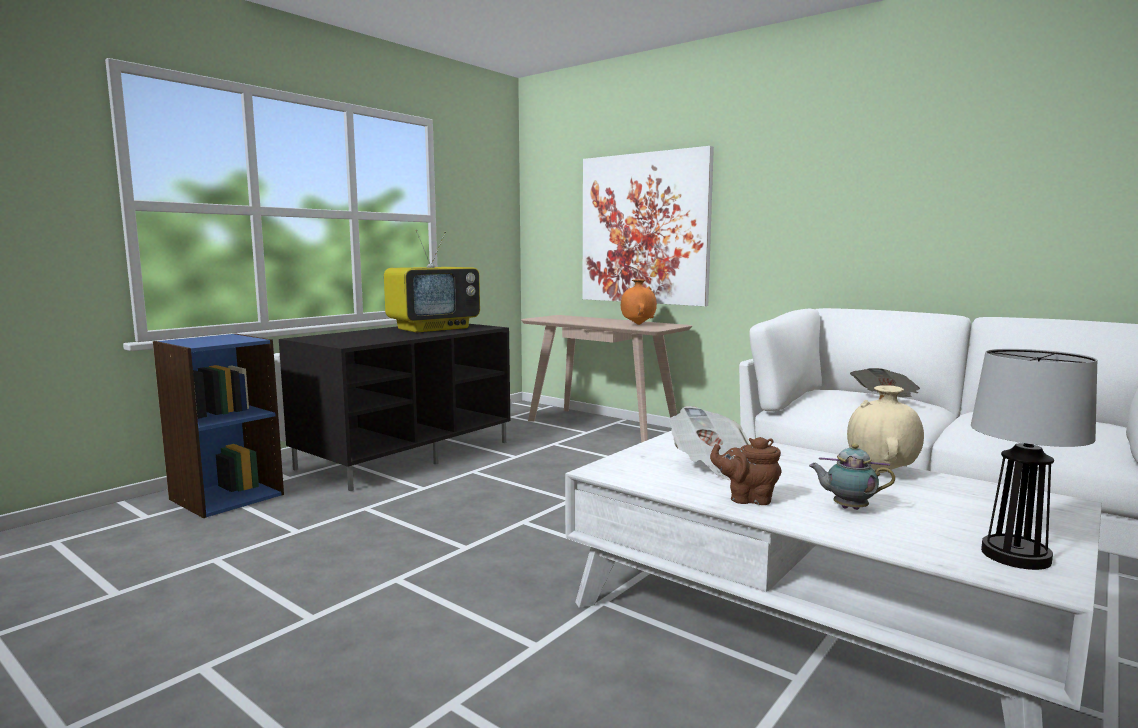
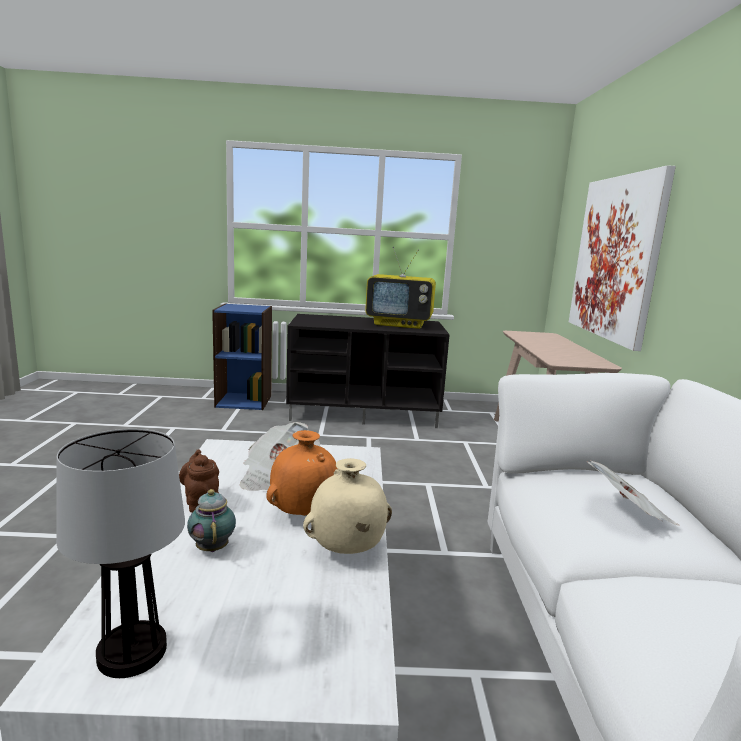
camera: 50 degrees right, 5 degrees up
(638, 324) = (569, 355): orange vase -> orange vase (304, 514)

